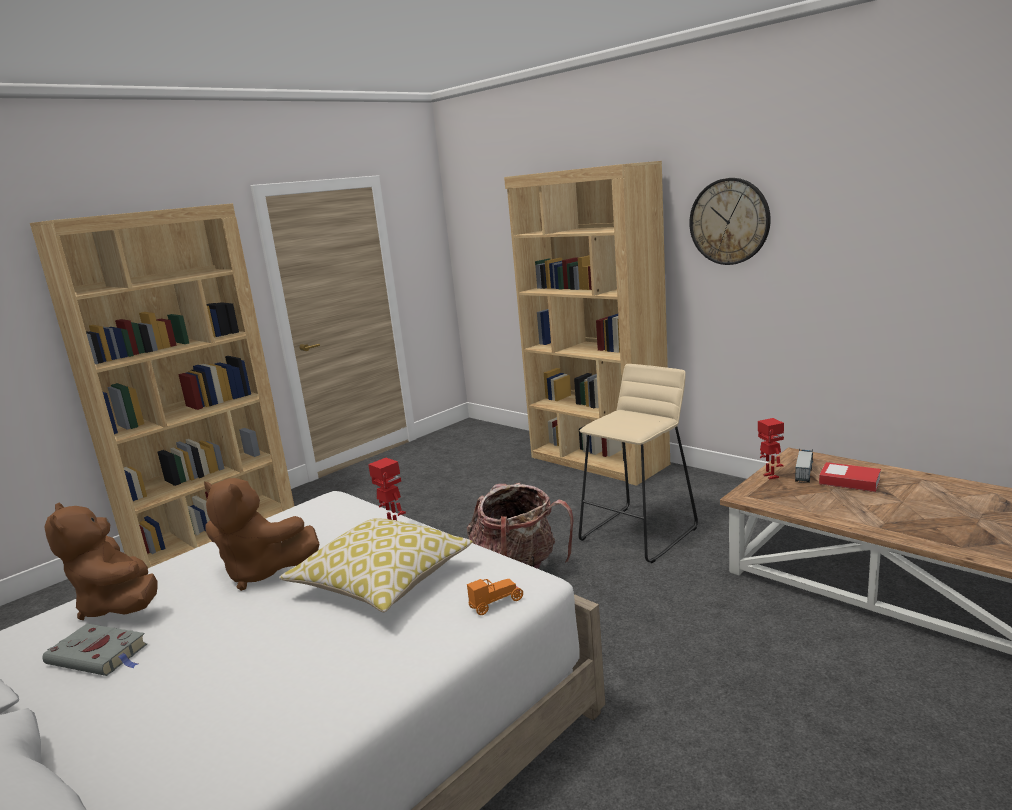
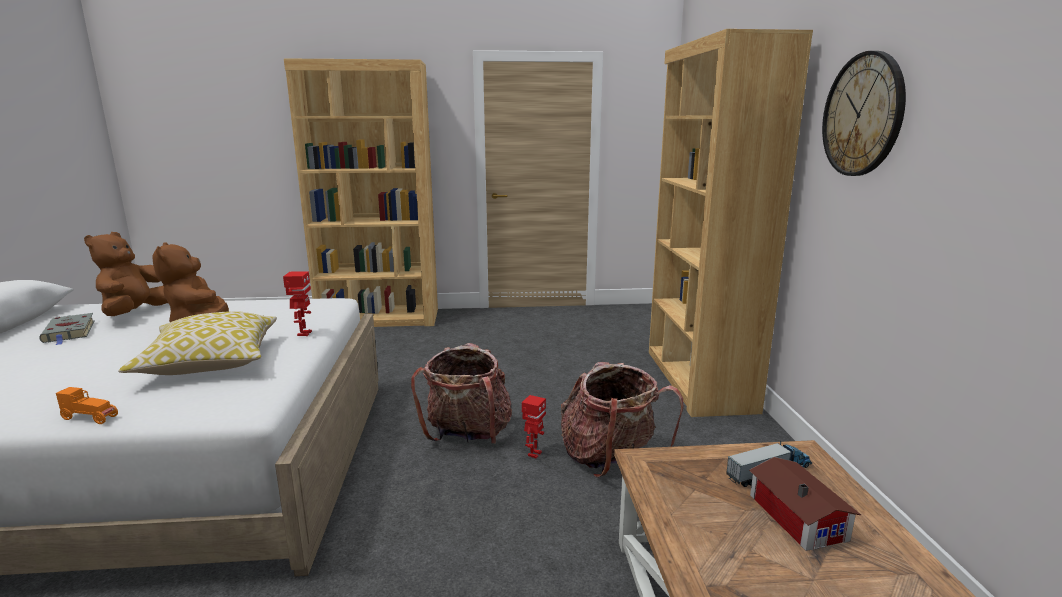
camera: 40 degrees right, 0 degrees up
(496, 603) = (197, 410): orange toy car -> orange toy car (91, 418)
(639, 533) = (610, 458): beige stool -> backpack
(770, 476) = (716, 457): toy robot -> toy robot (534, 454)
(849, 482) = (797, 515): book -> toy house

